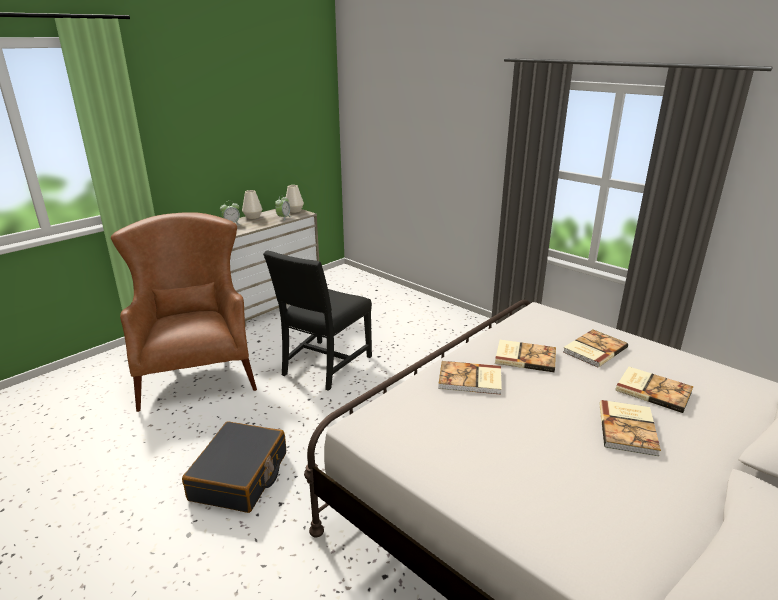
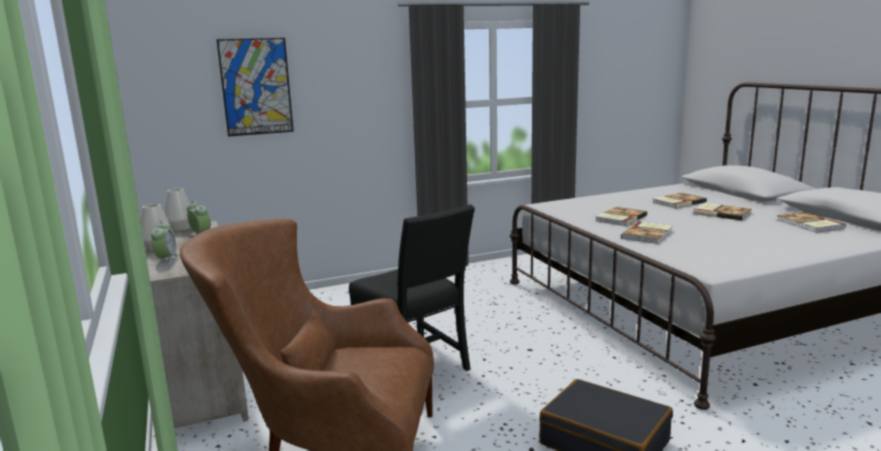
camera: 65 degrees left, 10 degrees down
(404, 122) = (256, 87): none -> picture
(593, 349) = (618, 203): book -> book (809, 224)

